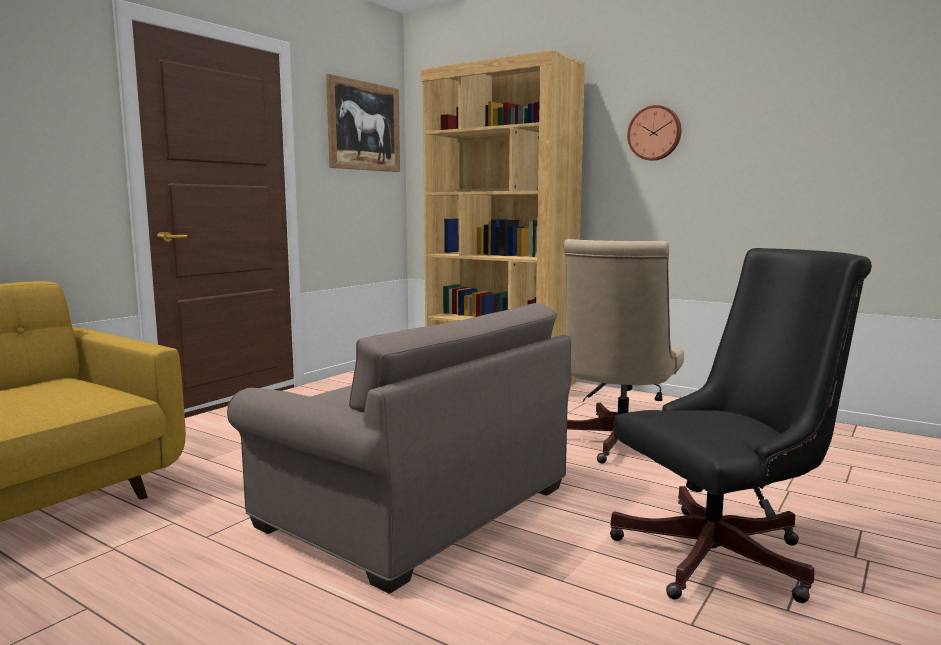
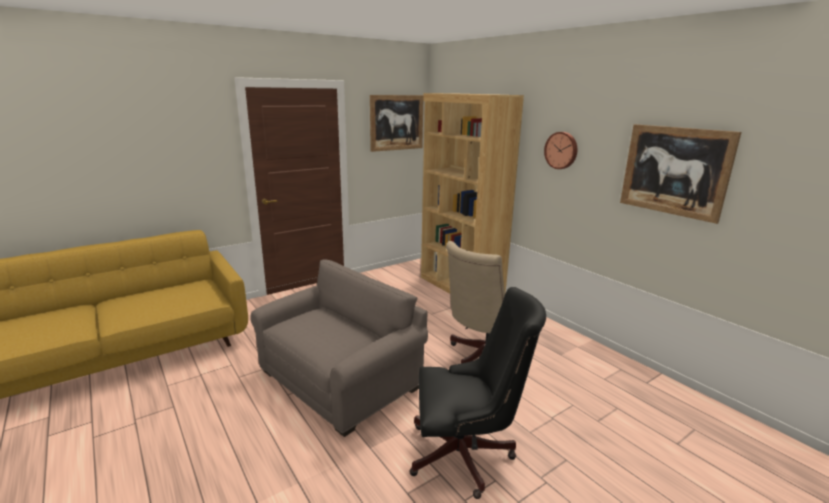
camera: 20 degrees right, 10 degrees up
(415, 506) = (339, 380): grey armchair -> grey armchair turned 105 degrees counterclockwise
(837, 129) = (674, 171): none -> picture

